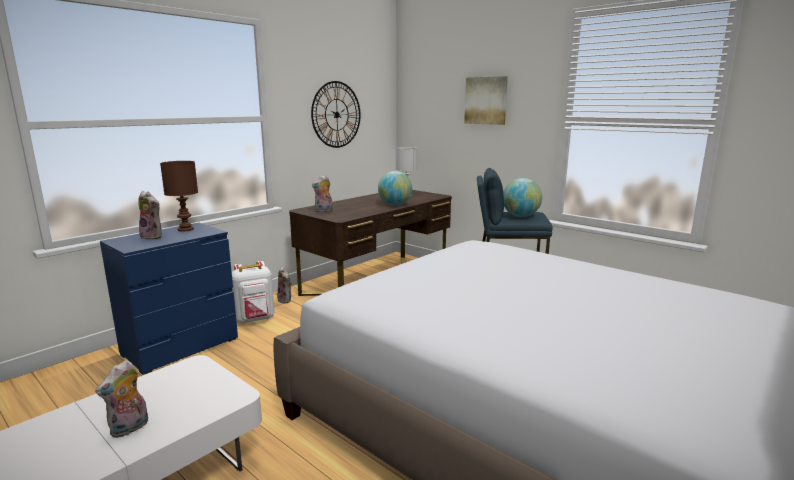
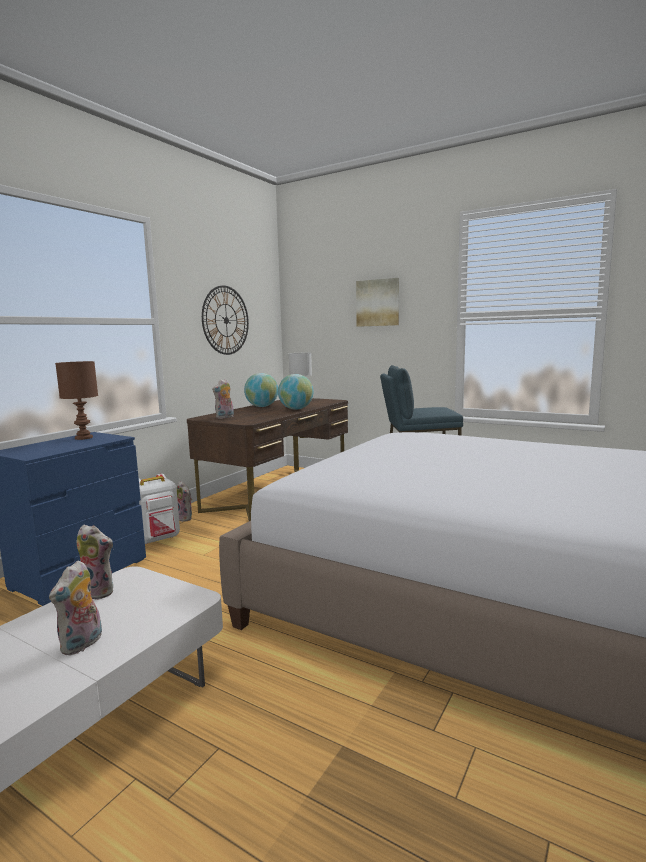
camera: 10 degrees left, 5 degrees down
(153, 237) = (50, 445): plush toy -> plush toy (99, 592)
(520, 216) = (429, 410): globe -> globe (262, 406)

